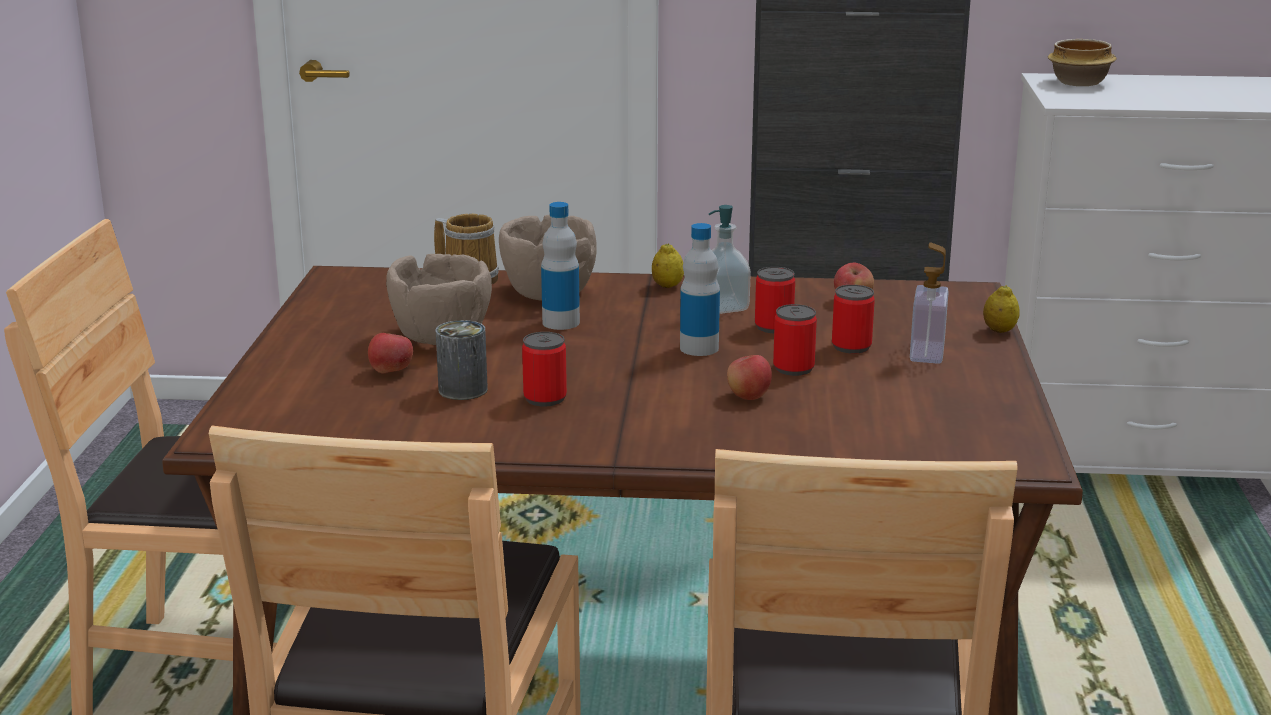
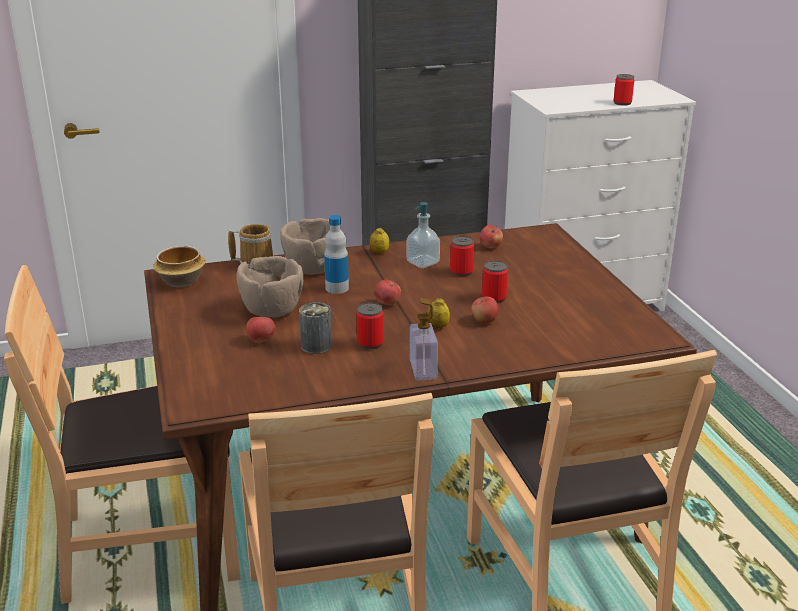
camera: 20 degrees left, 5 degrees up
(618, 352) = (387, 304): none -> apple
(699, 348) = (431, 293): bottle -> none
(851, 346) = (513, 278): can -> can (622, 103)
(927, 352) = (556, 275): soap dispenser -> soap dispenser (423, 369)
(999, 331) = (582, 255): lemon -> lemon (437, 327)
(1080, 83) = (548, 94): bowl -> bowl (182, 281)

